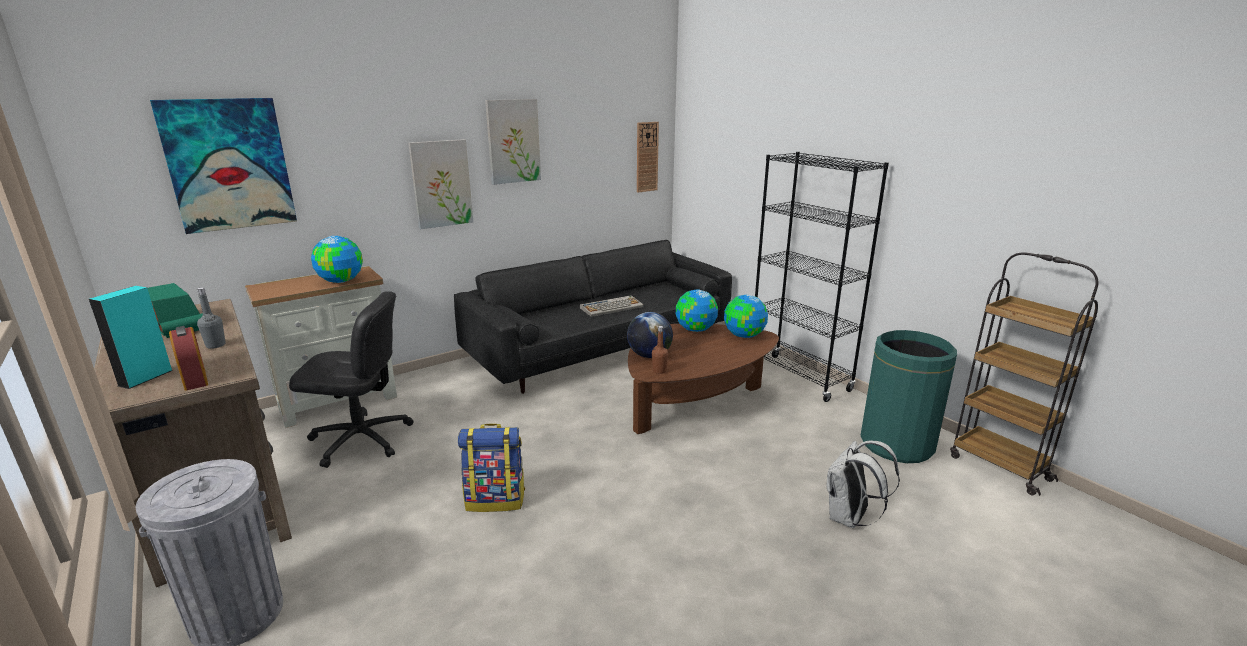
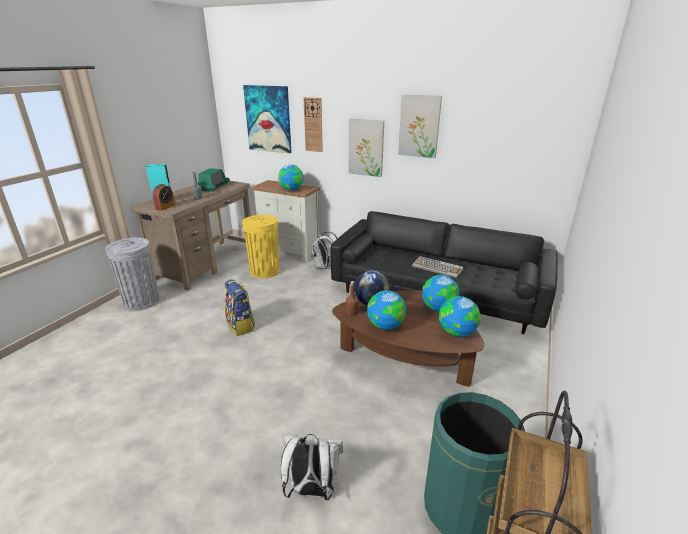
camera: 60 degrees right, 5 degrees up
(361, 439) = (264, 271): black office chair -> yellow trash can
(430, 389) = (323, 266): none -> white backpack
(647, 157) = (549, 157): wall clock -> wall clock (313, 125)
(702, 361) = (385, 326): none -> globe
(799, 378) = (516, 406): black bookcase -> none

